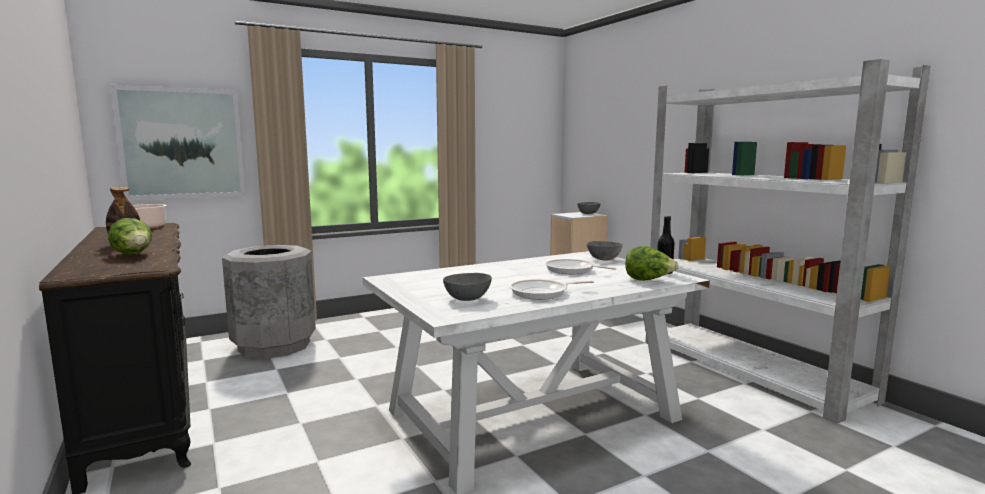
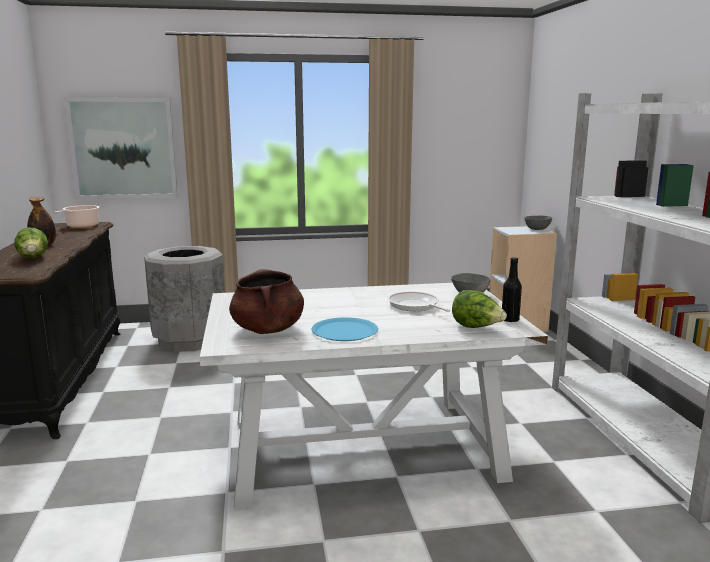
camera: 20 degrees right, 5 degrees up
(468, 299) = (268, 329): grey bowl -> brown cooking pot
(542, 293) = (344, 331): frying pan -> blue plate

